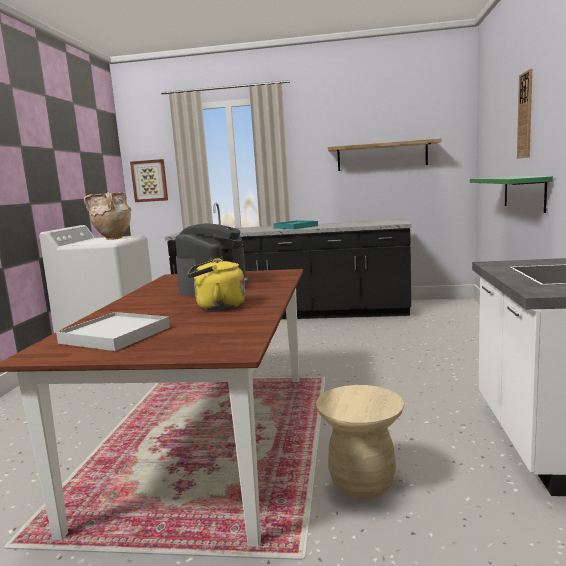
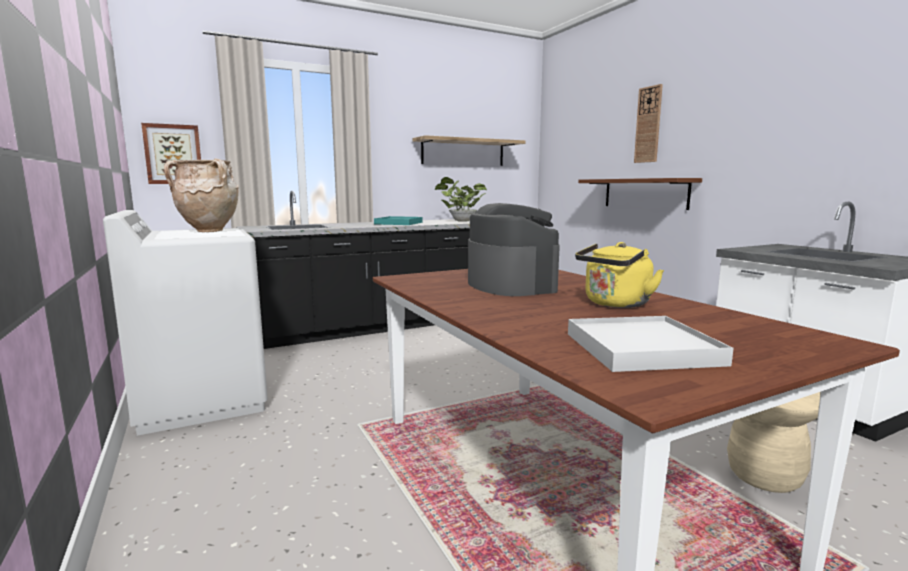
camera: 35 degrees left, 0 degrees up
(357, 223) = (460, 221): none -> potted plant
(524, 192) = (645, 193): green shelf -> brown shelf

